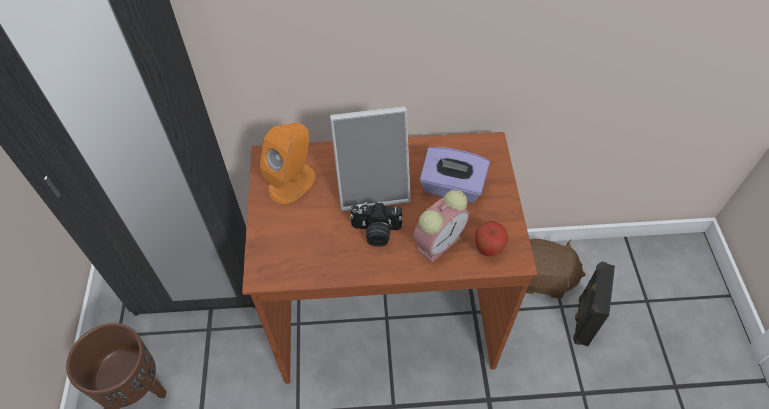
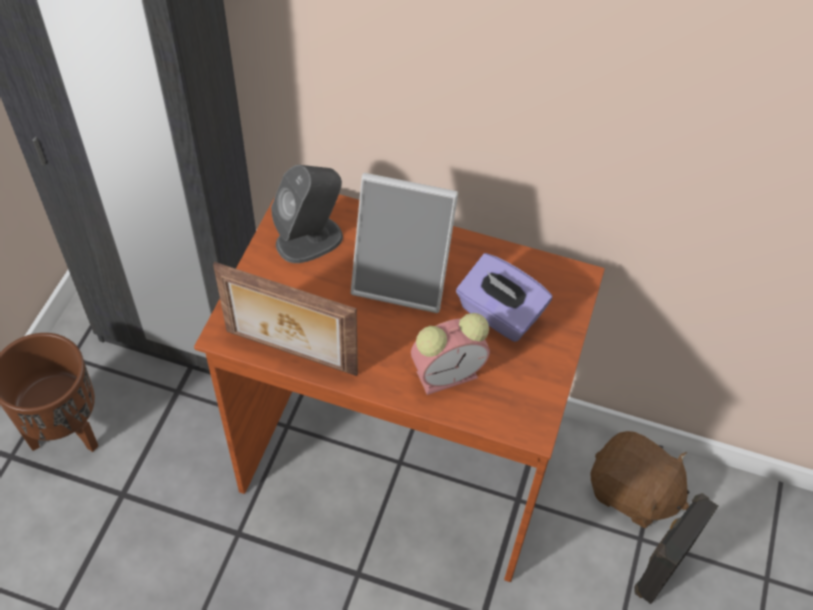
camera: 20 degrees right, 0 degrees up
(292, 182) = (310, 239): orange speaker -> grey speaker
(318, 271) = (290, 354): none -> picture frame
(376, 232) = (379, 334): camera -> none
(488, 249) = (504, 404): apple -> none

